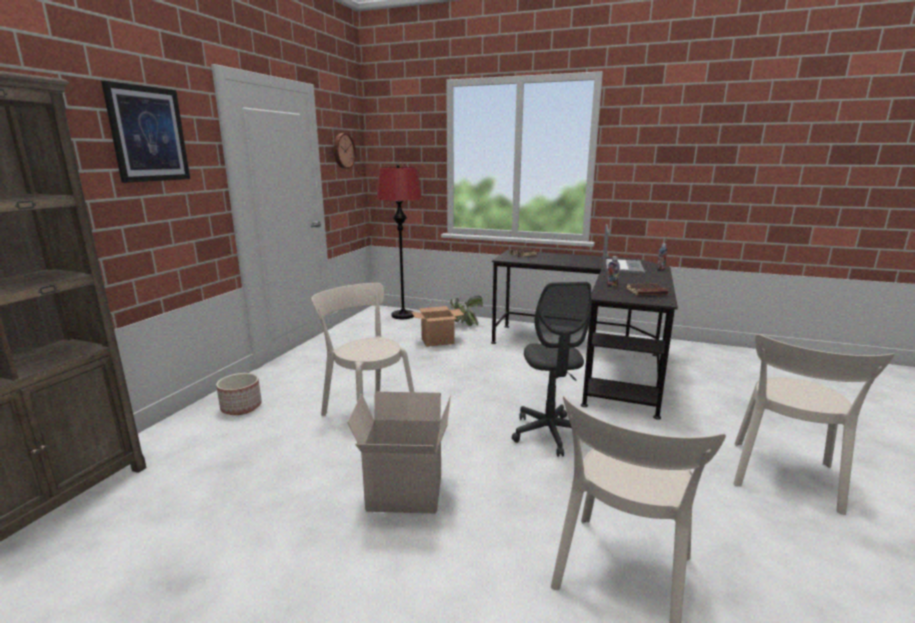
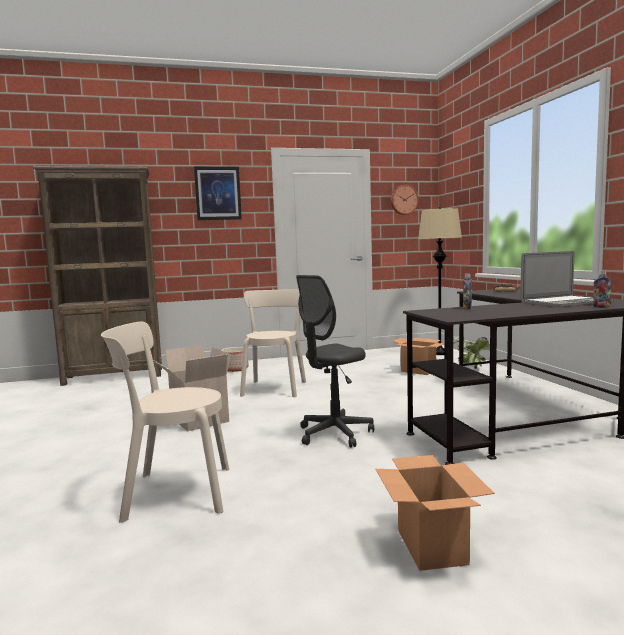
camera: 55 degrees right, 10 degrees down
(403, 315) = (440, 352): red floor lamp -> beige floor lamp
(646, 292) = (473, 314): brown book -> none
(784, 478) = (430, 546): beige chair -> cardboard box

